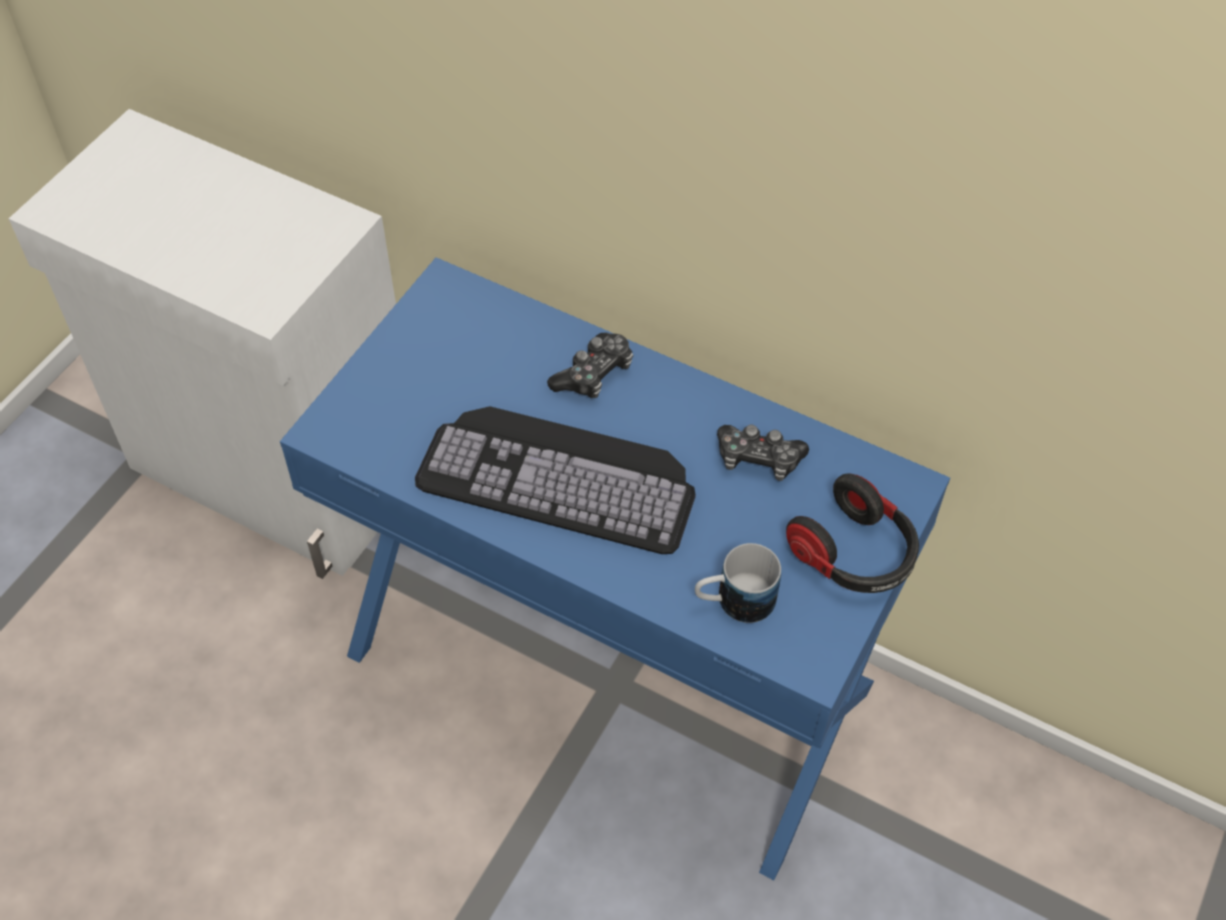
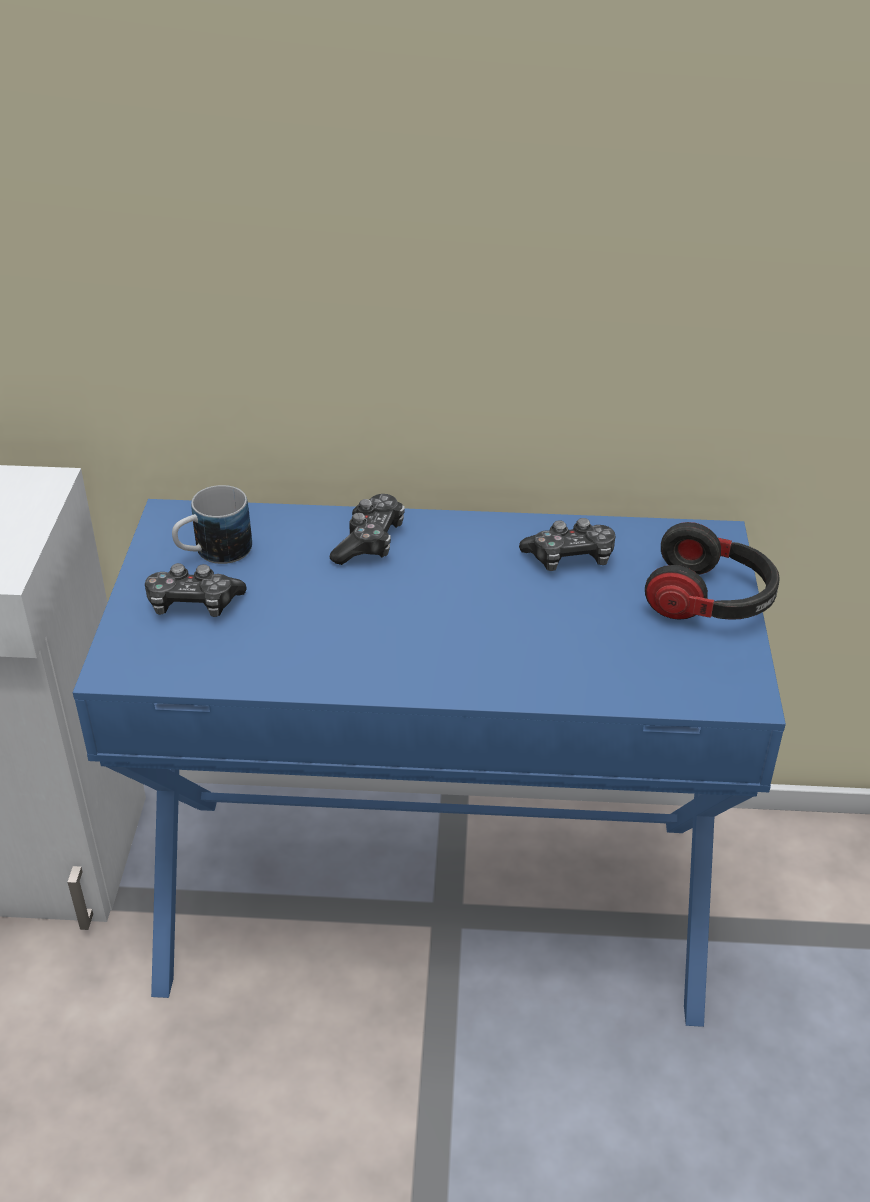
camera: 25 degrees left, 15 degrees down
(413, 387) = (193, 604): none -> game controller
(562, 475) = (395, 626): keyboard -> none
(733, 601) = (632, 671): mug -> mug (213, 553)

